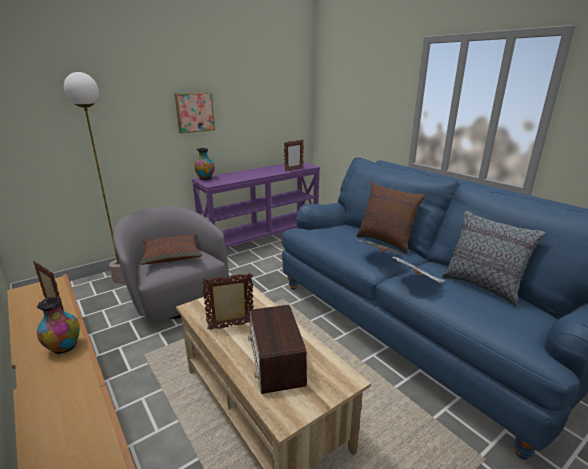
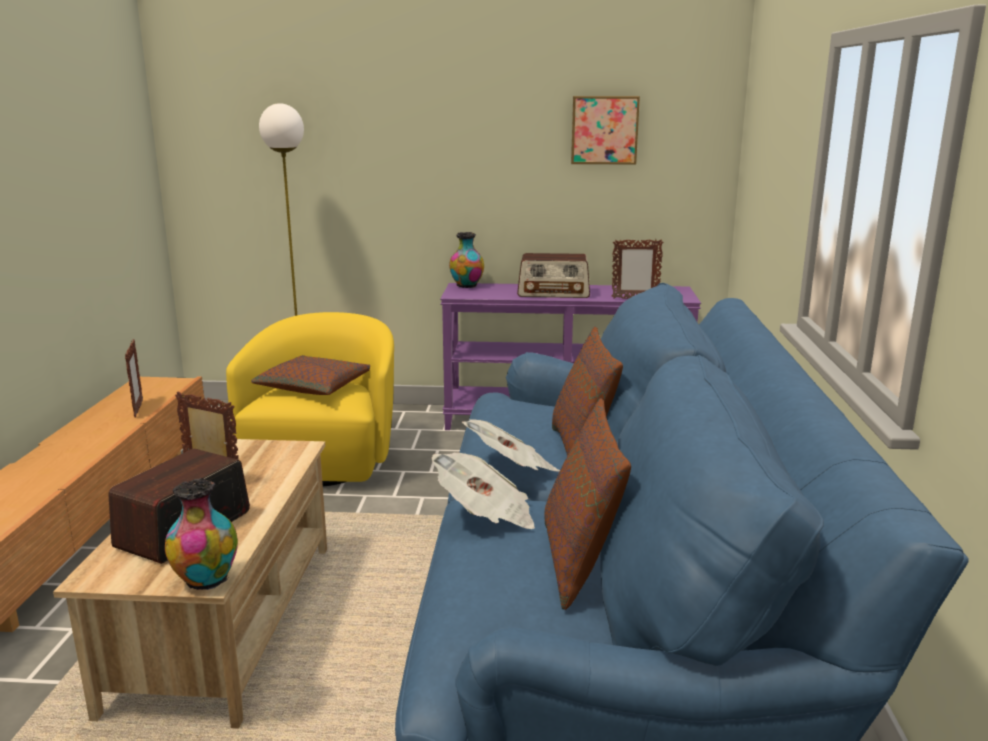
camera: 40 degrees right, 5 degrees down
(63, 347) = (90, 445): vase -> vase (206, 580)
(176, 298) = (325, 461): grey armchair -> yellow armchair
(194, 112) = (468, 170): picture -> picture (604, 130)
(254, 174) = (554, 293): none -> radio
(481, 287) = (578, 564): grey pillow -> brown pillow

